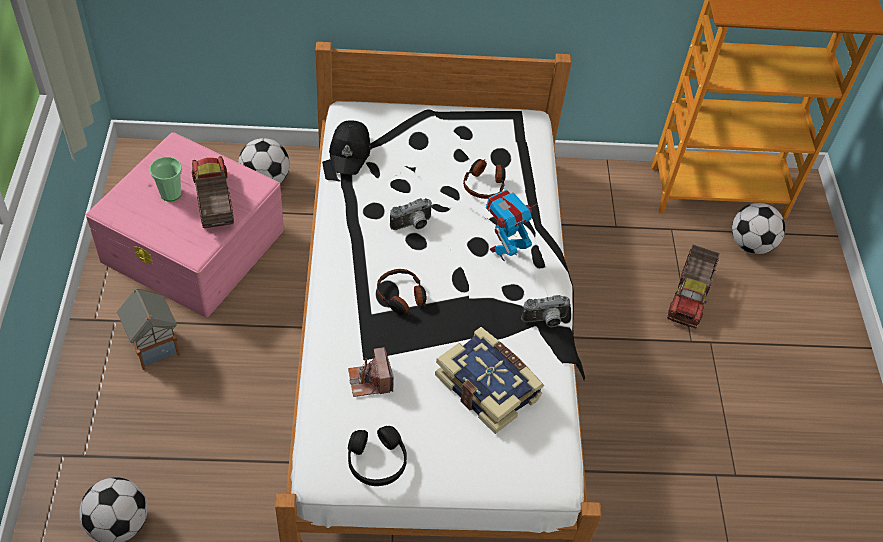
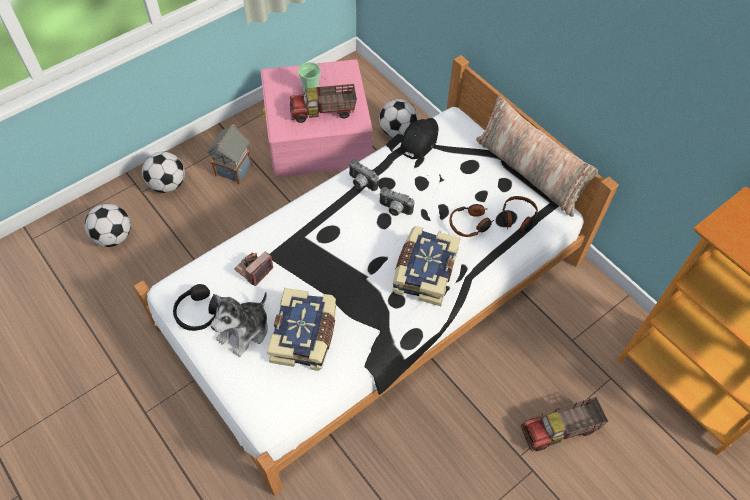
camera: 55 degrees right, 5 degrees up
(213, 203) = (323, 112): toy truck -> toy truck turned 135 degrees counterclockwise
(350, 152) = (419, 140): black cap -> black cap turned 150 degrees clockwise
(402, 297) = (332, 243): headphones -> headphones (517, 218)
(437, 434) = (245, 331): none -> plush toy
(467, 108) = (529, 172): none -> pillow
(504, 251) = (423, 272): toy robot -> book
(545, 321) = (389, 333): camera -> camera (360, 183)
(750, 244) = (658, 443): football -> football (168, 184)

